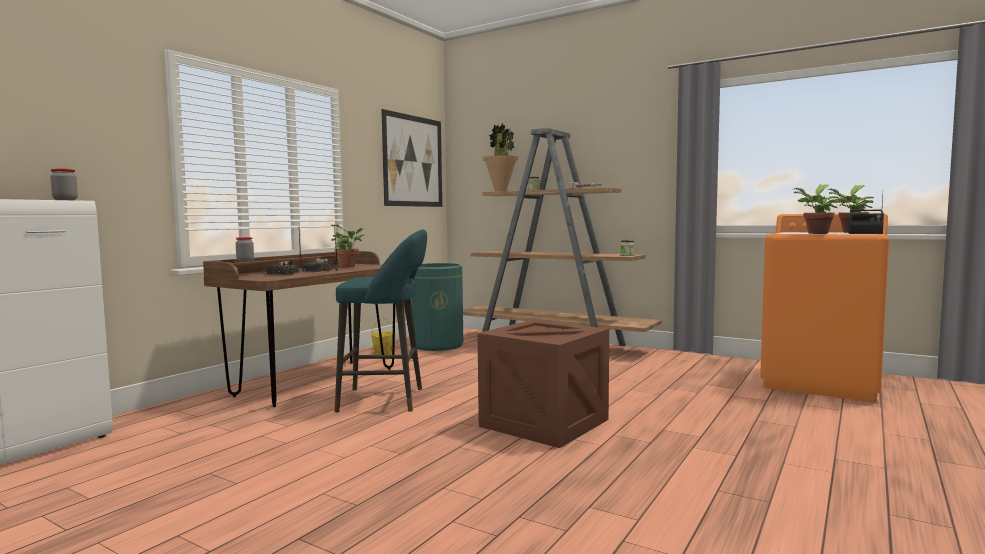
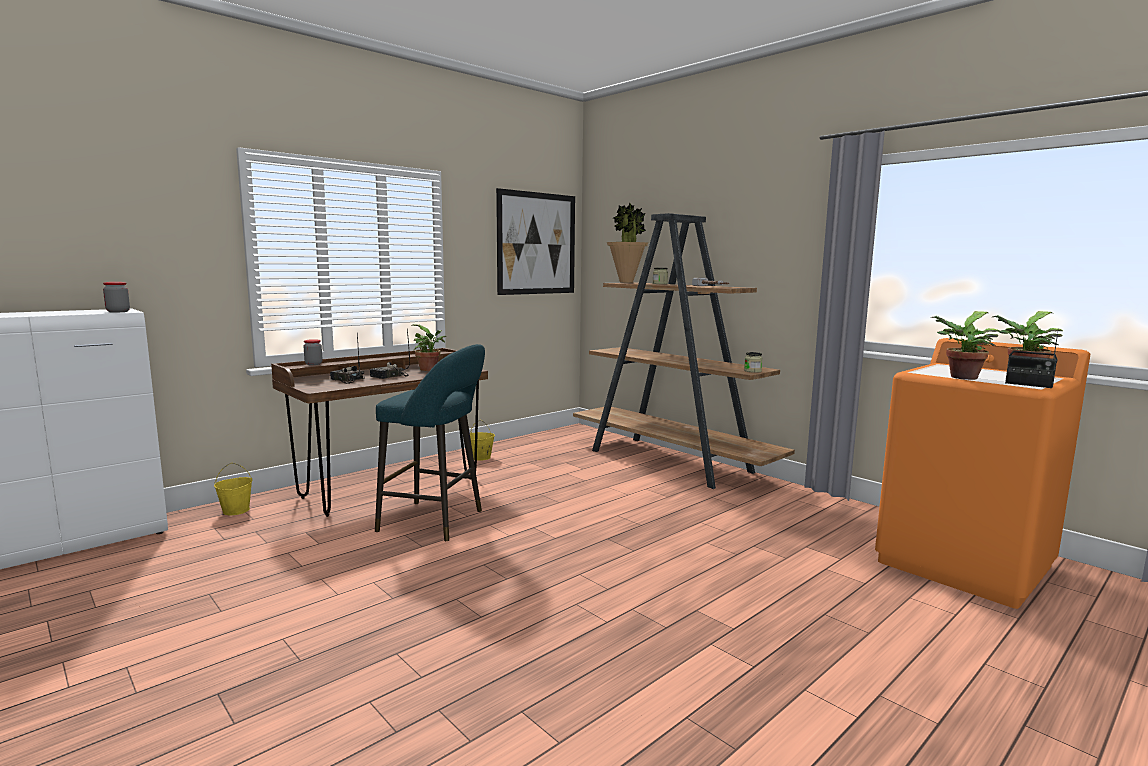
camera: 15 degrees right, 5 degrees up
(171, 412) = (236, 511): none -> yellow bucket
(438, 345) = (545, 450): green trash can -> none
(544, 423) = (570, 578): crate -> none

